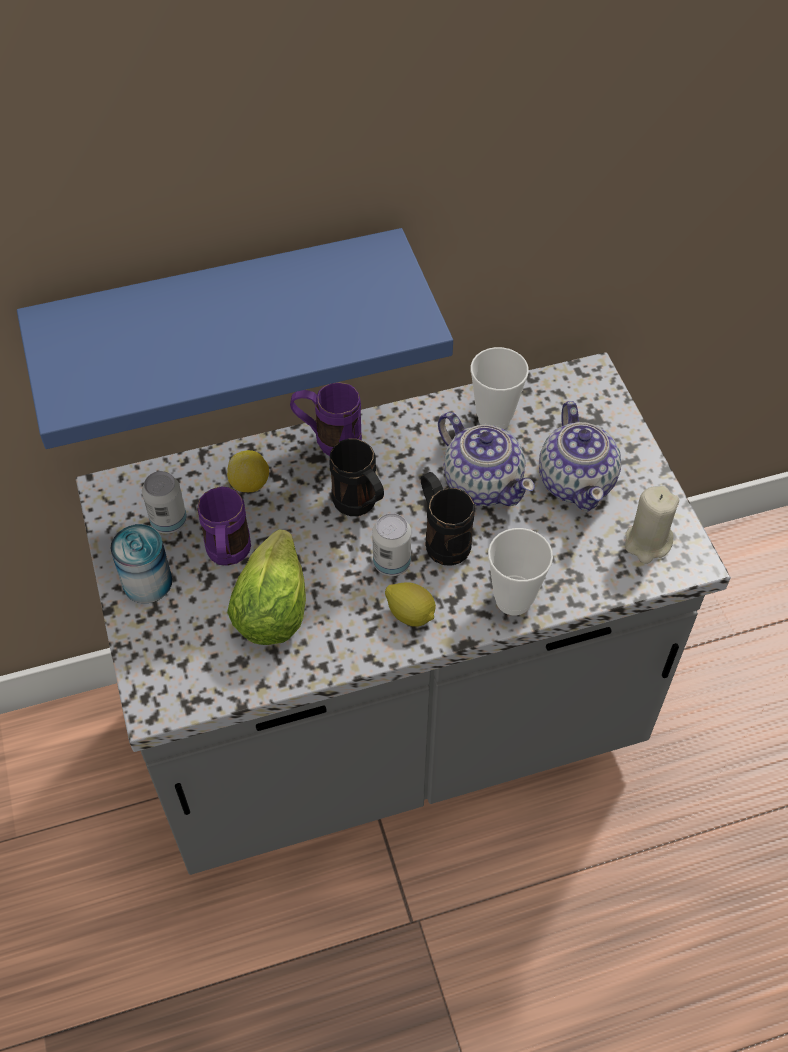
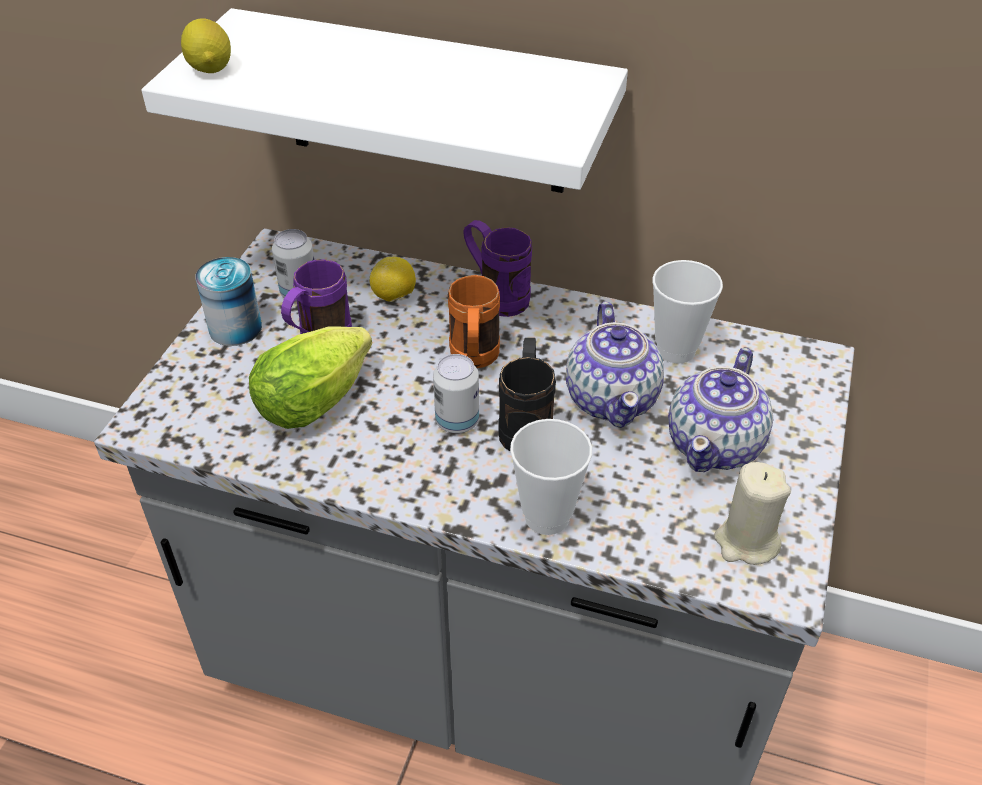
camera: 35 degrees right, 10 degrees down
(222, 316) = (424, 104): blue shelf -> white shelf
(360, 507) = (474, 361): black mug -> orange mug
(411, 614) = (433, 474): lemon -> lemon (210, 68)

